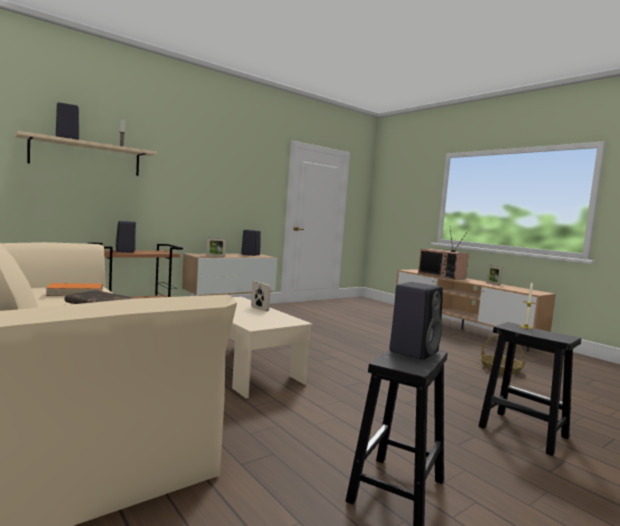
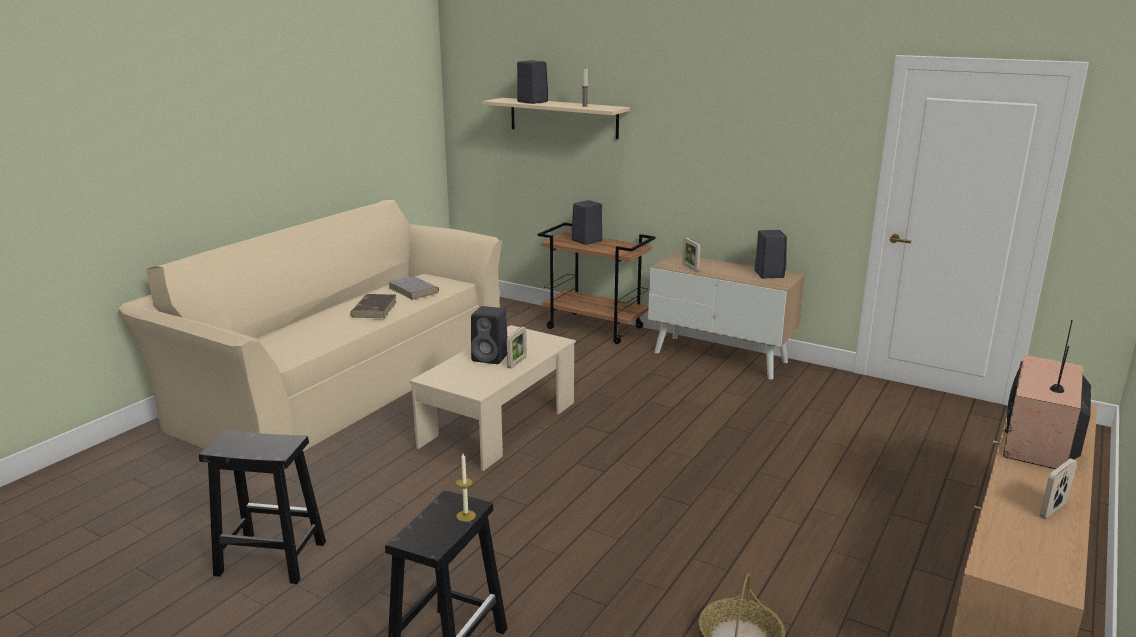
camera: 70 degrees right, 15 degrees up
(76, 292) = (414, 290): orange book -> grey book
(414, 351) = (273, 444): black speaker -> black speaker (491, 358)

